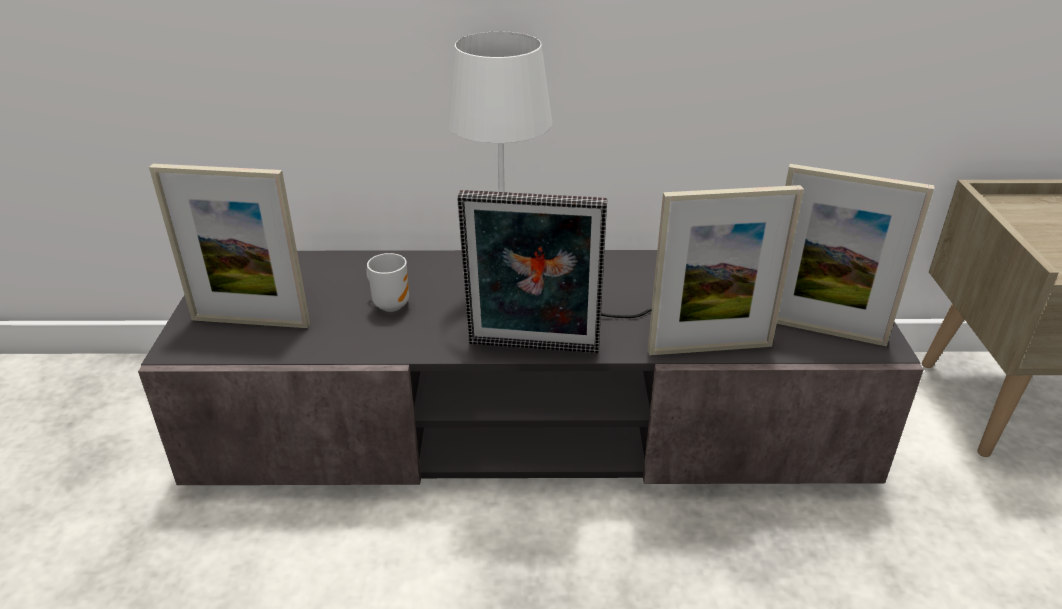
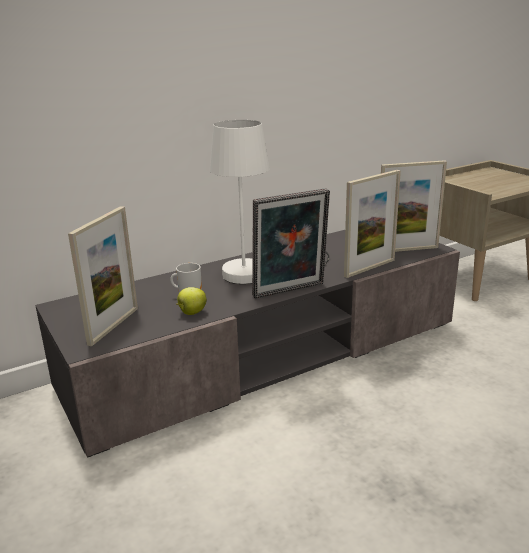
camera: 30 degrees left, 10 degrees down
(250, 322) = (113, 326): picture frame -> picture frame turned 45 degrees counterclockwise
(361, 337) = (191, 313): none -> apple

